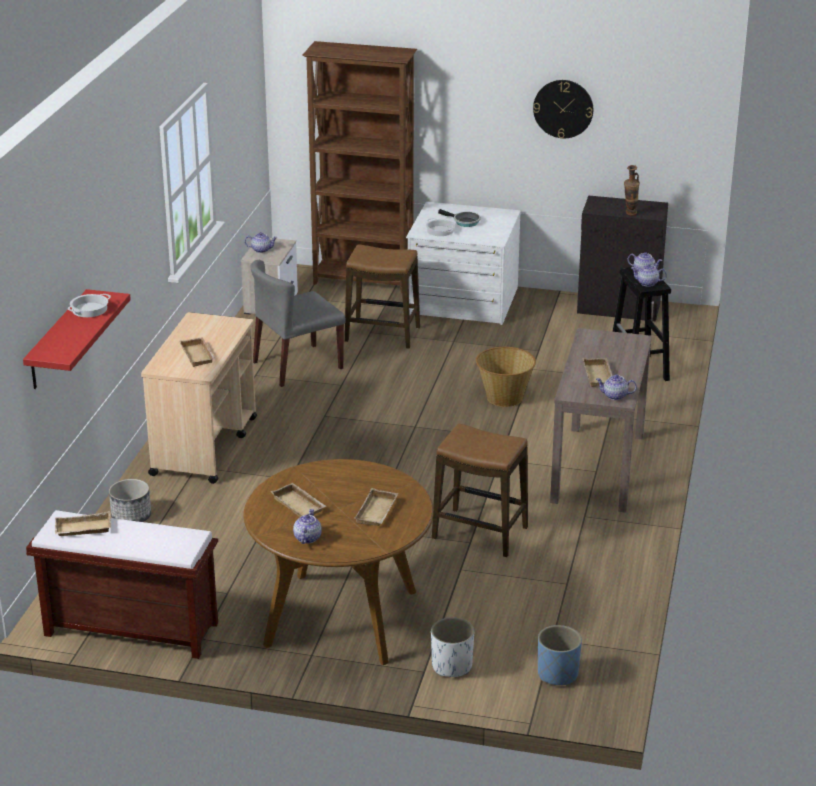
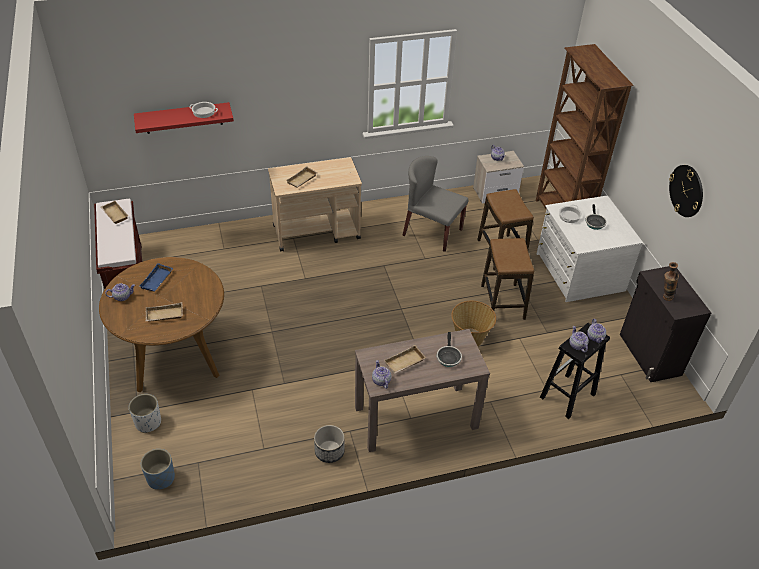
camera: 60 degrees right, 15 degrees up
(131, 517) = (229, 235): planter -> planter (329, 451)
(300, 505) = (157, 281): beige tray -> blue tray
(479, 533) = (297, 384): stool -> stool (502, 302)
(610, 350) = (448, 357): none -> frying pan

